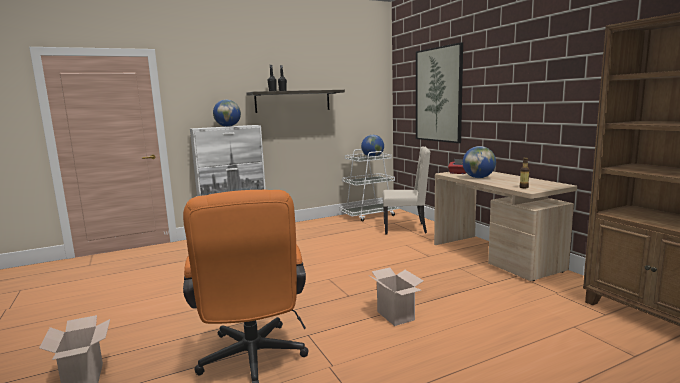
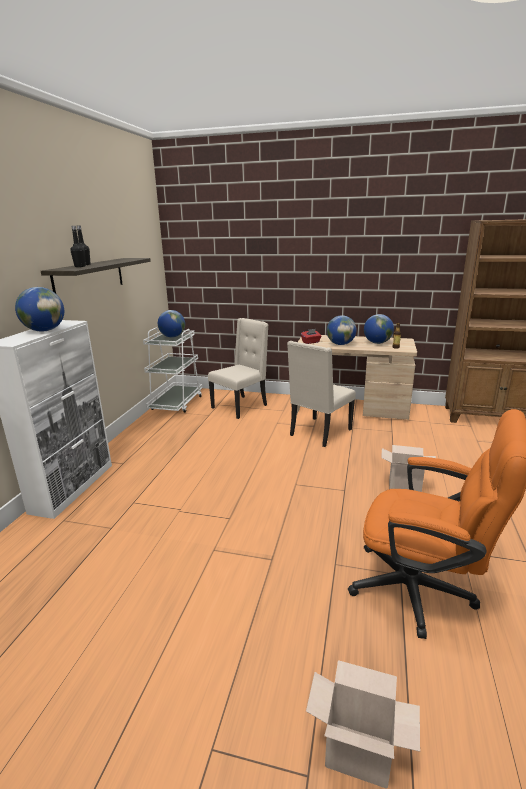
camera: 50 degrees left, 10 degrees up
(421, 261) = (319, 433): none -> beige chair
(438, 95) = (246, 261): picture -> none
(519, 182) = (377, 343): none -> globe

